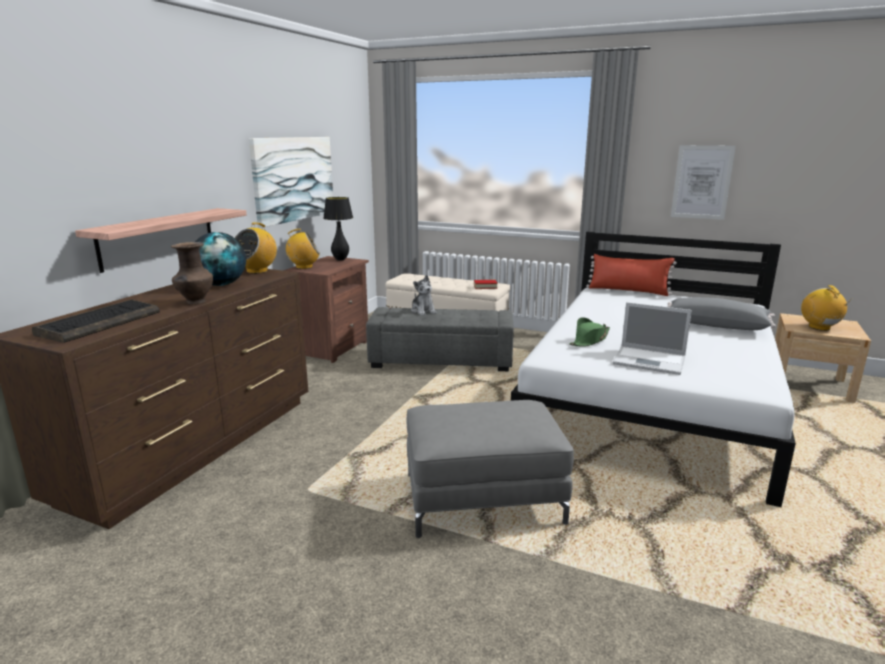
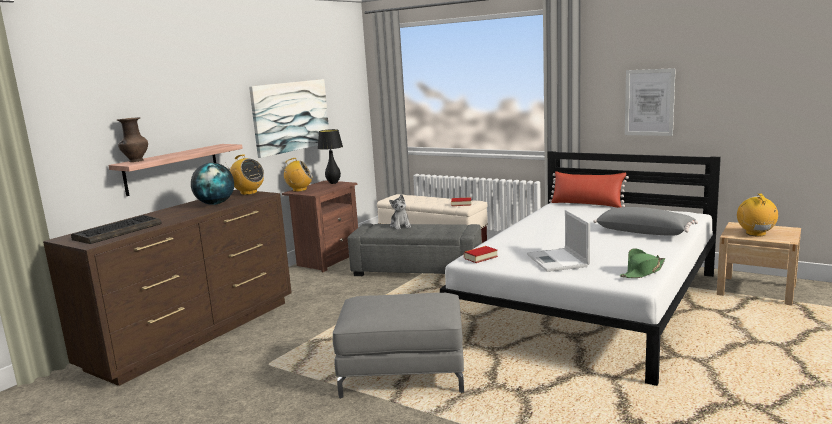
camera: 10 degrees right, 5 degrees down
(195, 302) = (190, 216): brown vase -> brown vase (135, 161)
(257, 271) = (248, 193): radio -> radio turned 90 degrees counterclockwise
(558, 355) = (480, 257): none -> book
(589, 340) = (517, 245): green hat -> green hat (642, 272)
(650, 361) = (558, 261): laptop -> laptop turned 45 degrees clockwise

